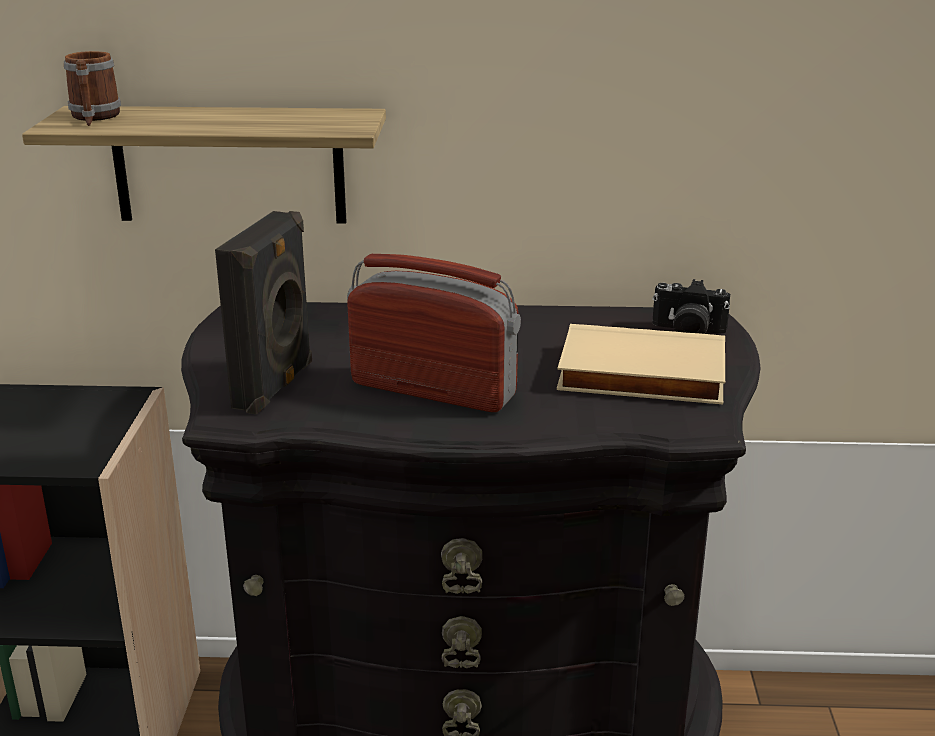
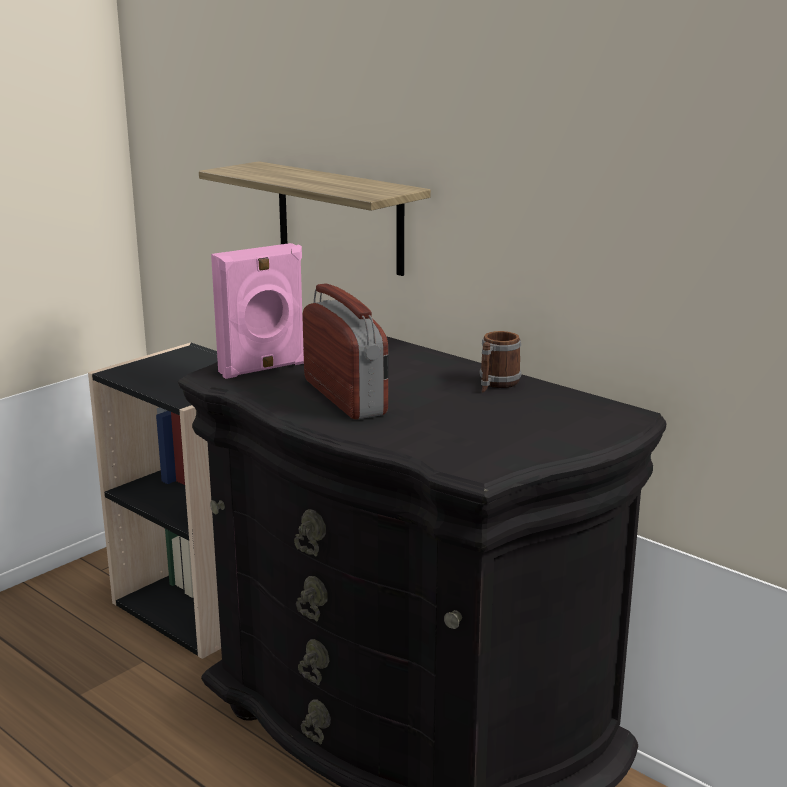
camera: 40 degrees right, 5 degrees down
(94, 118) = (253, 169): mug -> mug (496, 384)
(276, 386) = (263, 369): black speaker -> pink speaker
(640, 376) = (495, 431): beige book -> none
(687, 332) = (592, 418): camera -> none

